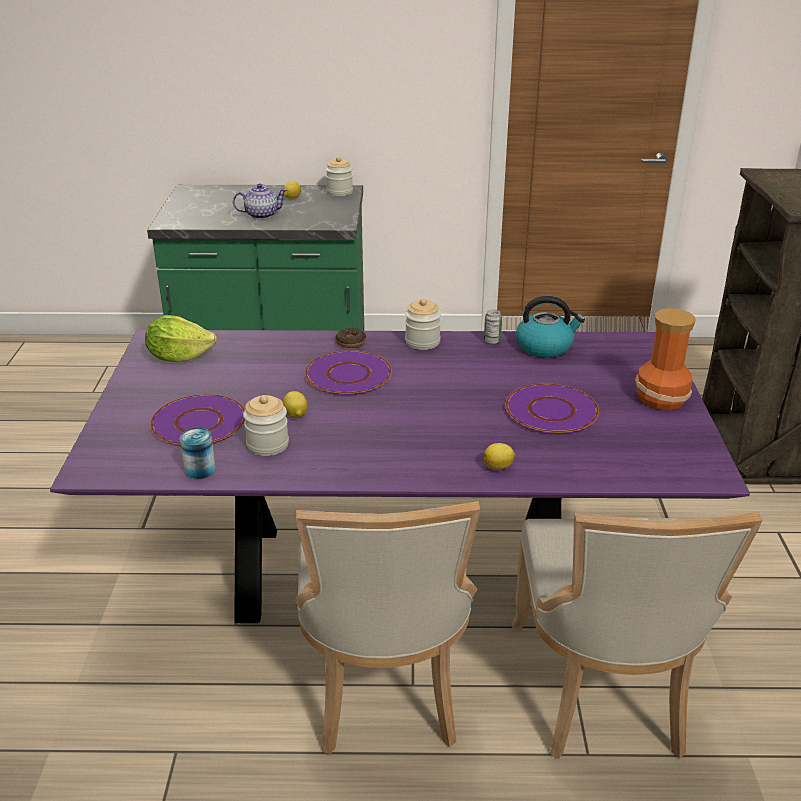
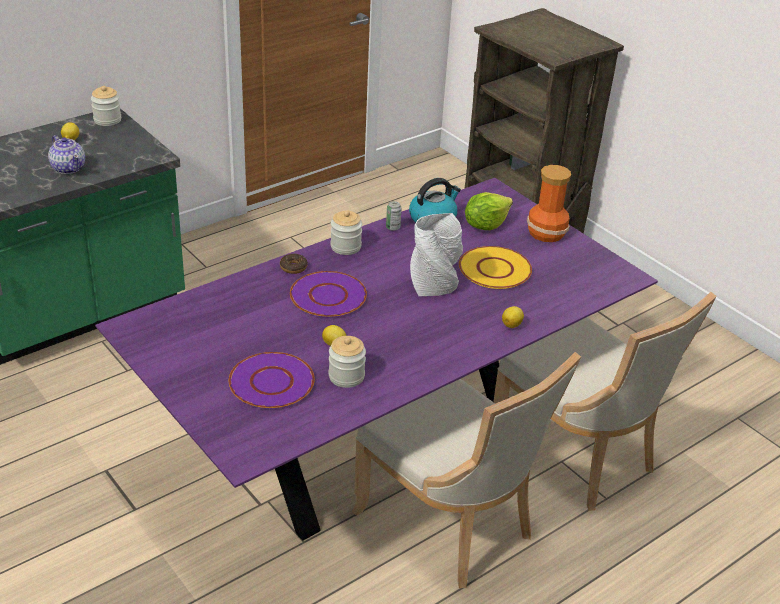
camera: 40 degrees left, 5 degrees up
(179, 357) = (173, 334): lettuce -> lettuce (485, 225)
(200, 470) = (326, 417): can -> none
(261, 215) = (68, 168): teapot -> teapot turned 105 degrees clockwise
(463, 403) = (434, 286): none -> grey vase
(551, 410) = (494, 269): purple plate -> yellow plate

